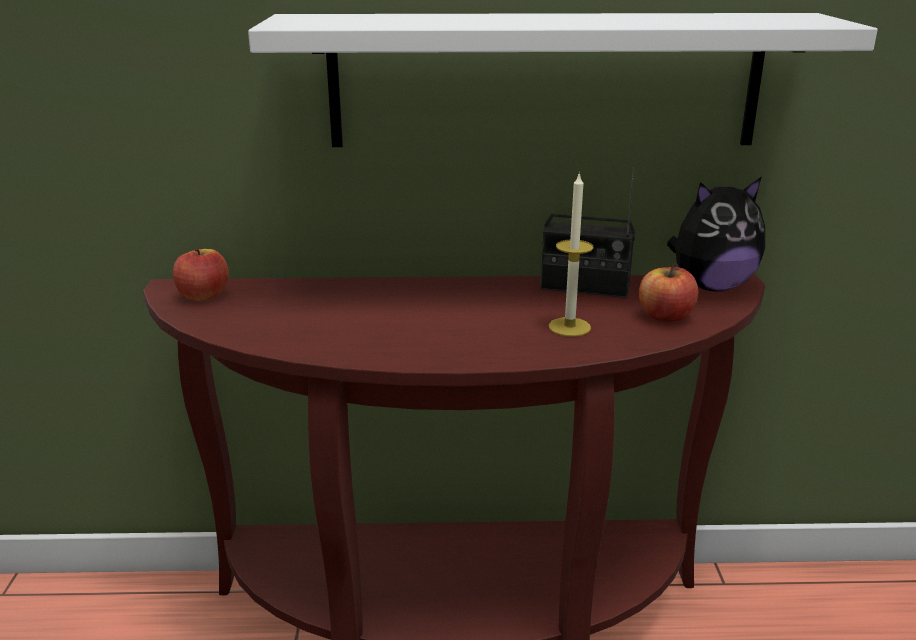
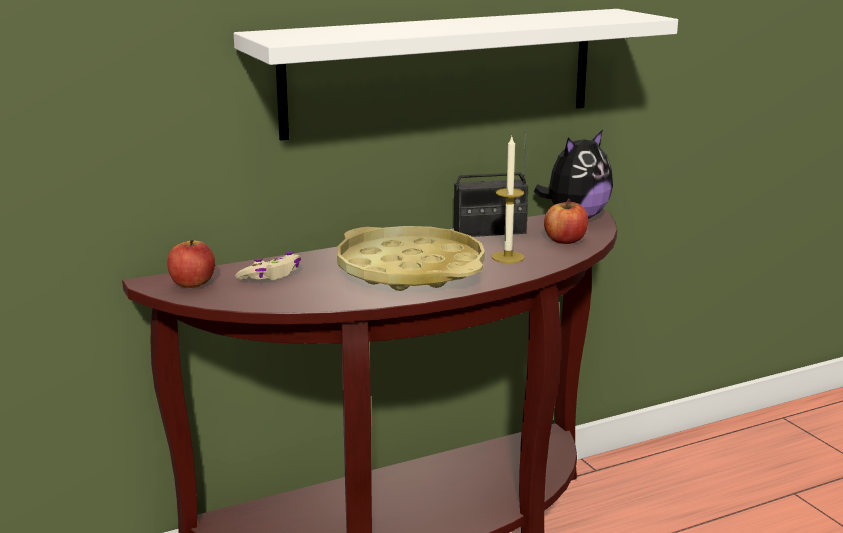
camera: 25 degrees left, 5 degrees down
(287, 301) = (271, 276): none -> beige game controller
(437, 323) = (410, 270): none -> yellow tray

